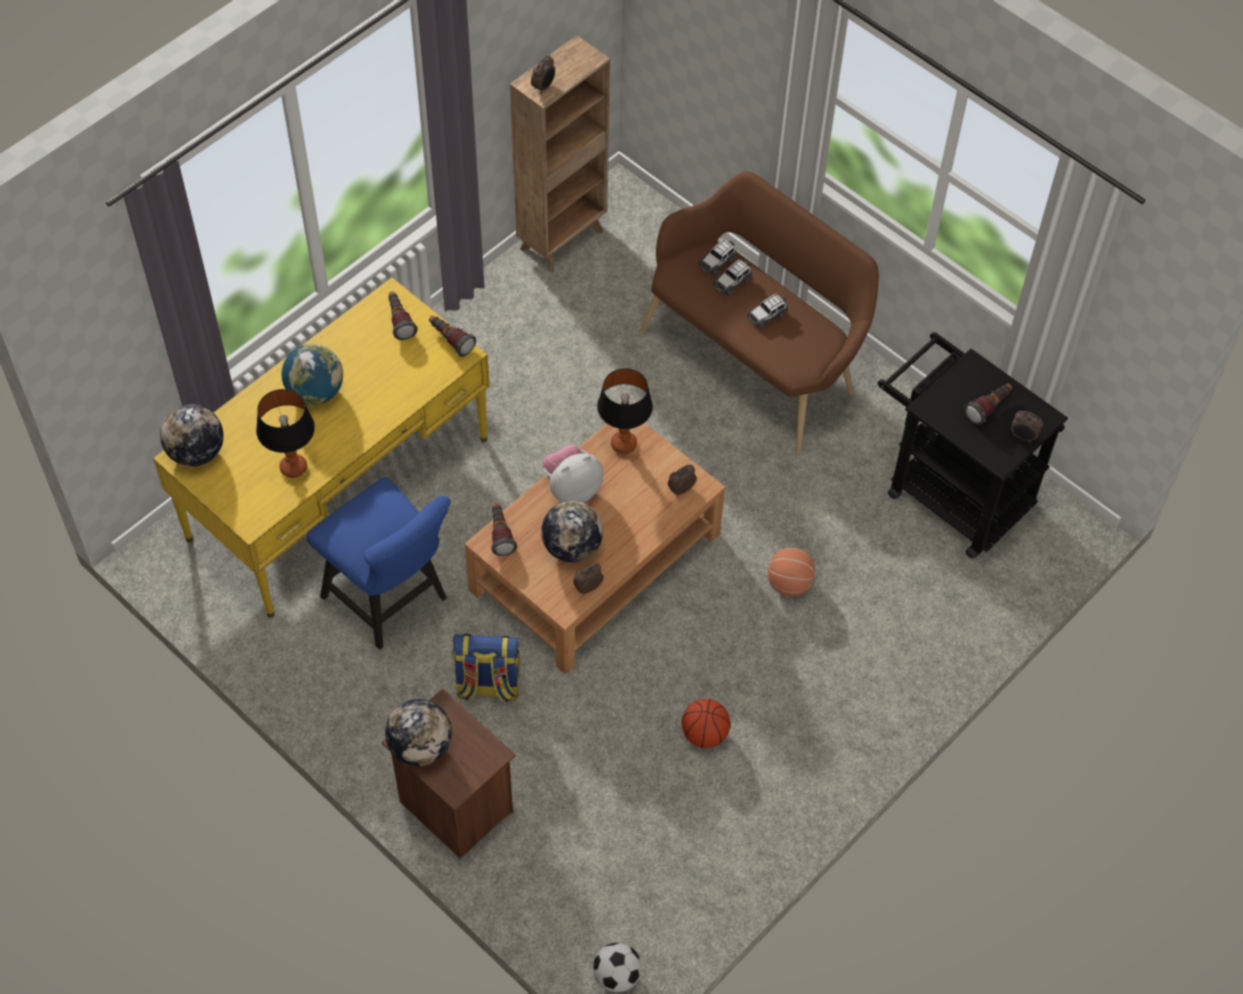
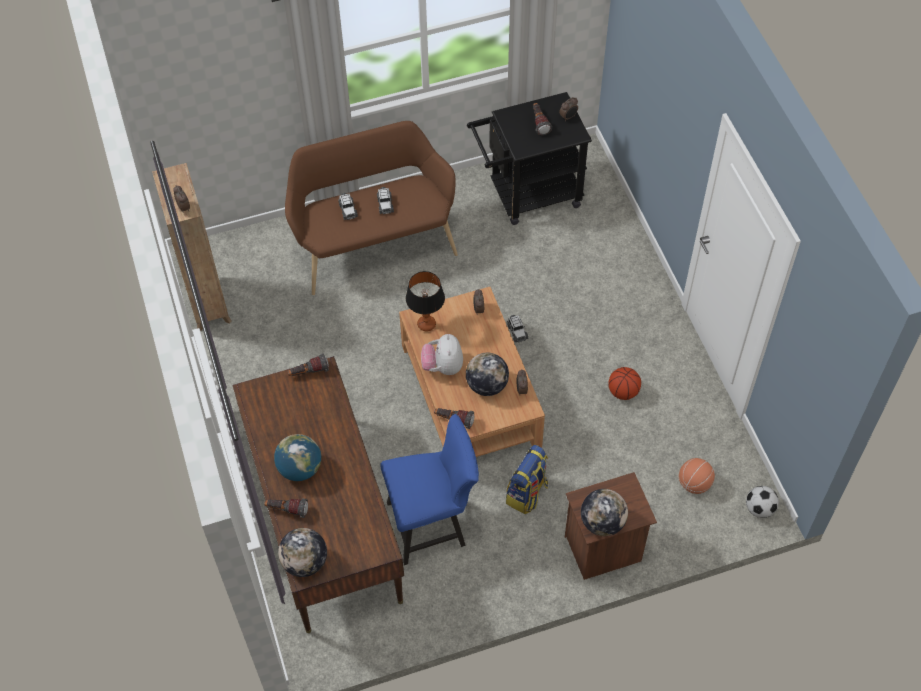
camera: 60 degrees left, 0 degrees up
(294, 467) = (355, 506): table lamp -> none
(339, 489) = (324, 519): yellow desk -> brown desk
(399, 321) = (273, 395): flashlight -> flashlight (287, 510)
(717, 262) = (327, 210): toy car -> toy car (517, 331)
(789, 583) = (544, 302): basketball -> basketball (694, 483)

